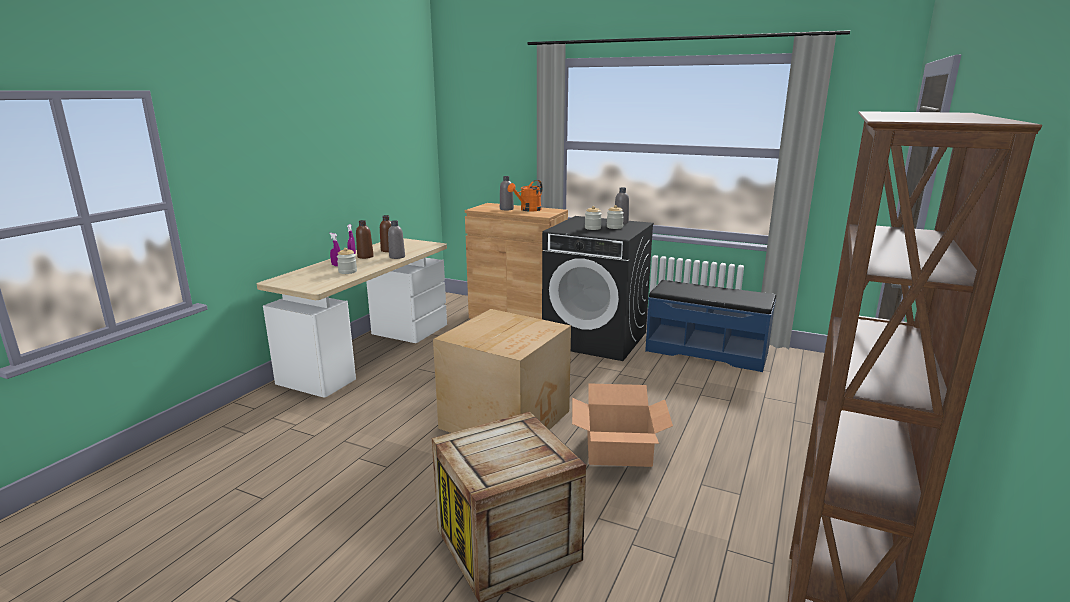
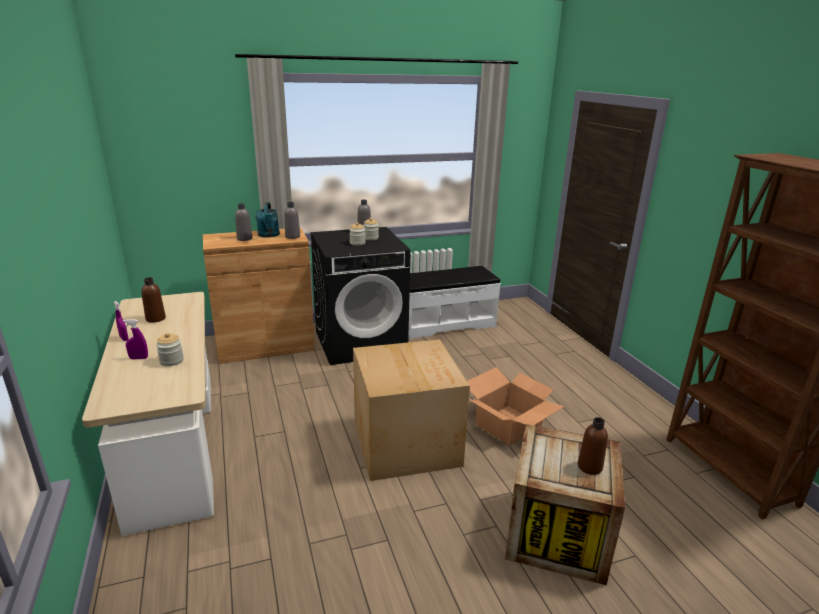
camera: 45 degrees left, 5 degrees up
(365, 256) = (146, 335): brown bottle -> brown bottle (589, 467)
(397, 257) = (186, 324): grey bottle -> grey bottle (292, 236)
(528, 210) = (268, 235): orange watering can -> turquoise watering can
(706, 351) = (445, 323): blue bench -> white bench

